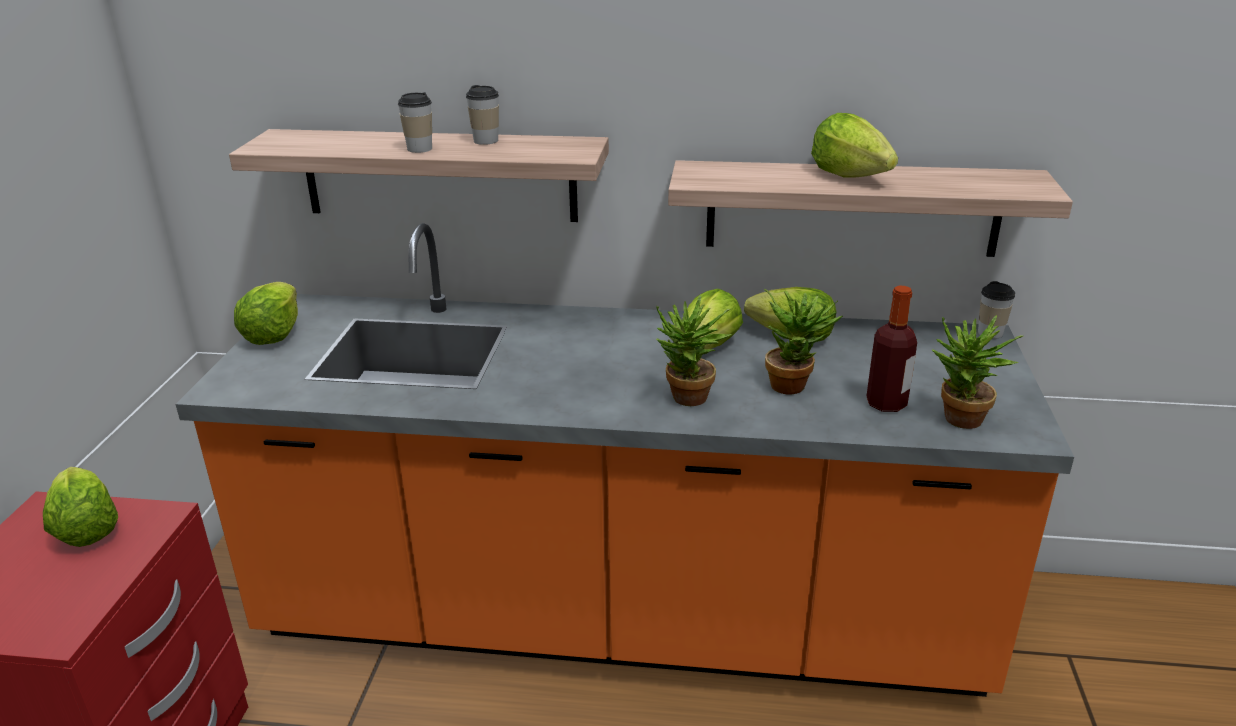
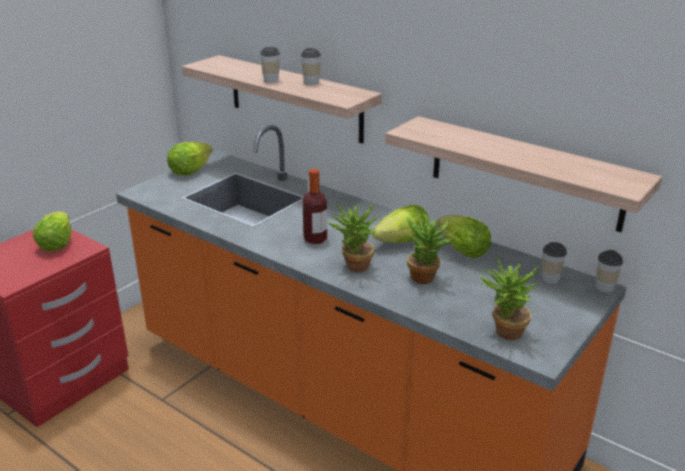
camera: 30 degrees right, 0 degrees up
(850, 176) = (509, 149): lettuce -> none
(886, 403) = (471, 307): bottle -> bottle (315, 239)
(925, 340) = (550, 278): none -> cup

